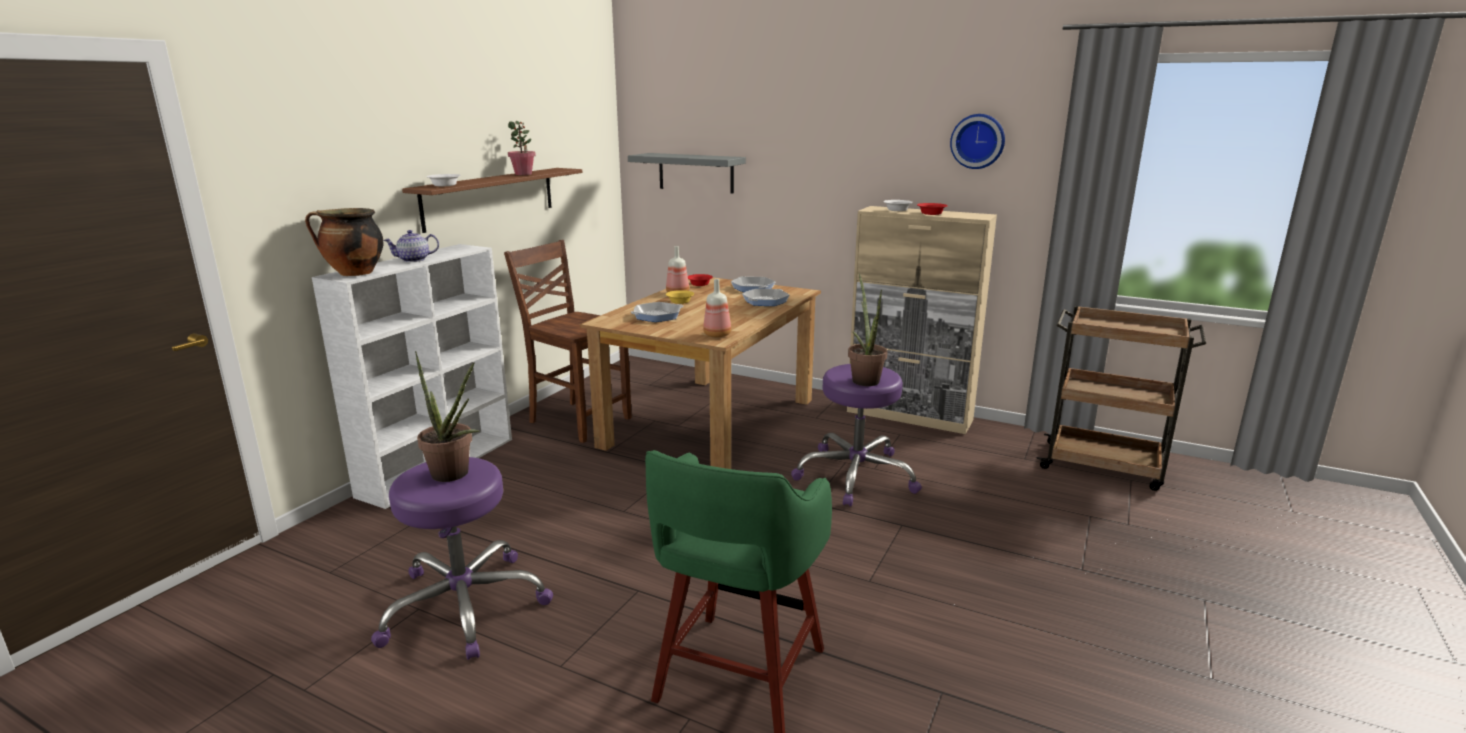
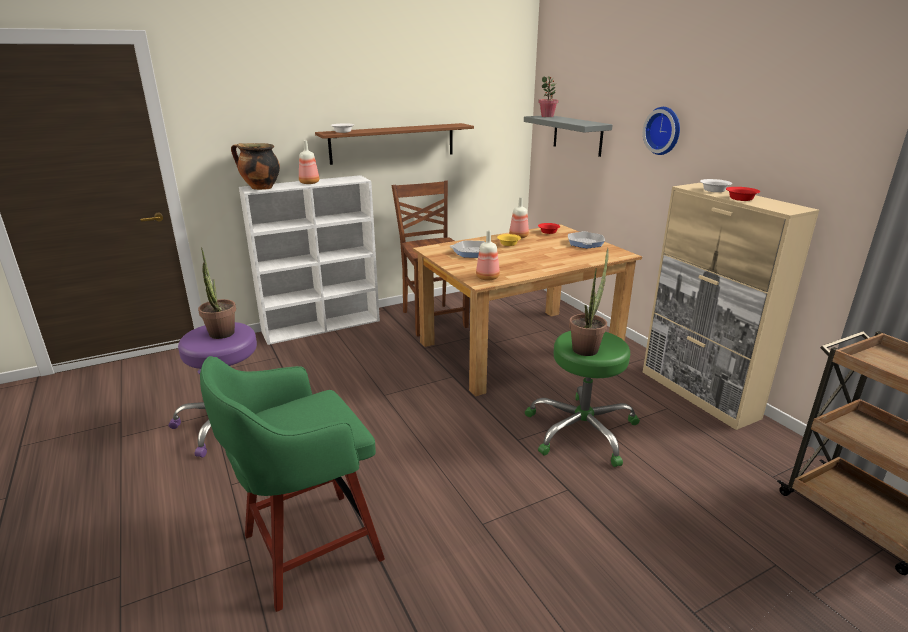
camera: 35 degrees right, 5 degrees up
(413, 260) = (309, 183): teapot -> bottle
(523, 174) = (419, 127): potted plant -> potted plant (547, 116)
(765, 301) = (575, 257): frying pan -> none
(855, 475) = (581, 430): purple stool -> green stool
(978, 141) = (816, 124): wall clock -> wall clock (664, 130)

